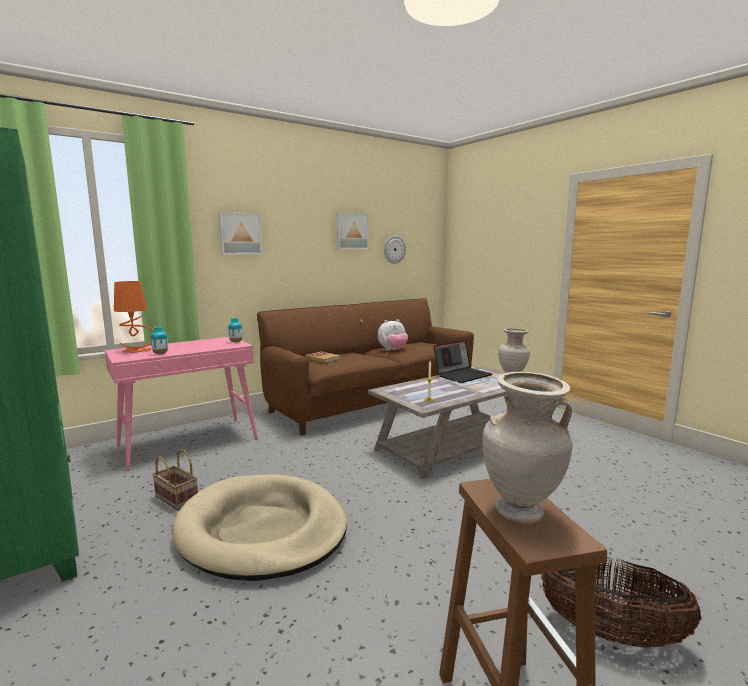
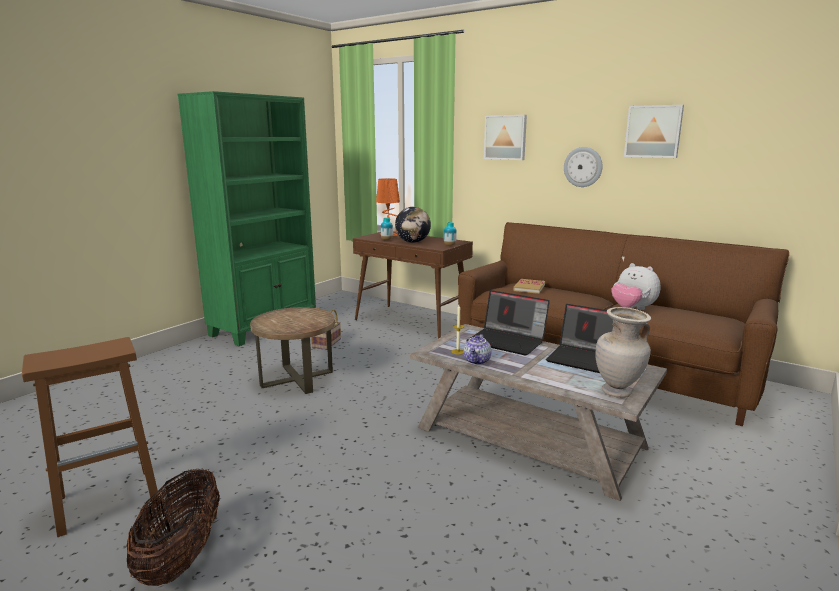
camera: 70 degrees right, 5 degrees up
(189, 442) = (412, 322): pink console table -> brown console table
(194, 348) = (413, 242): none -> globe
(262, 530) = (297, 378): beige dog bed -> brown side table
(394, 249) = (737, 160): wall clock -> wall clock (583, 167)
(417, 385) = (508, 341): none -> laptop
(451, 397) = (477, 361): none -> teapot
(520, 513) = (79, 353): beige vase -> none

